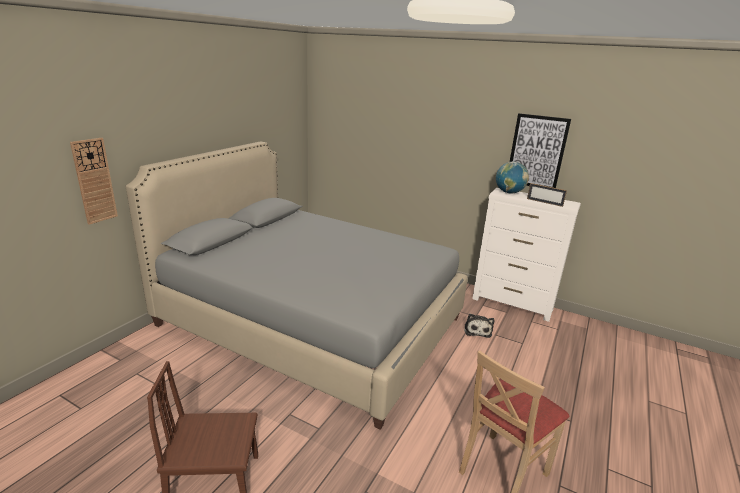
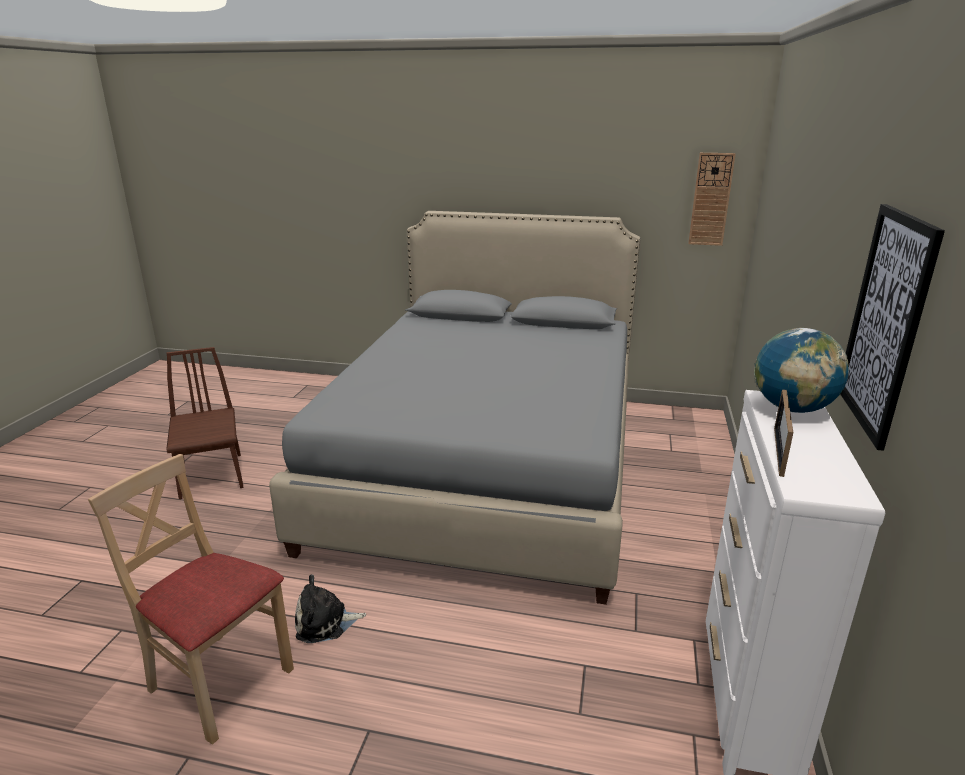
camera: 75 degrees right, 0 degrees up
(94, 181) = (385, 215): wall clock -> wall clock (711, 199)
(477, 330) = (582, 636): plush toy -> plush toy (325, 623)

